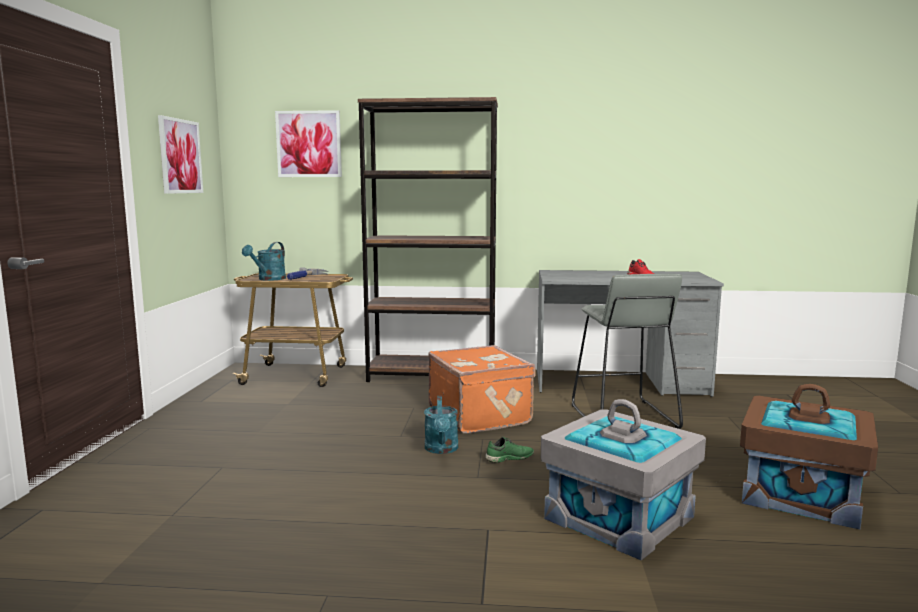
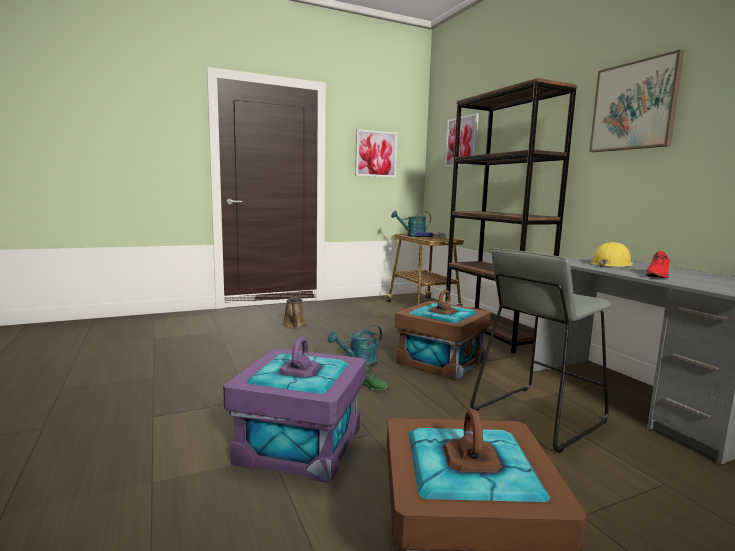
camera: 60 degrees right, 0 degrees up
(244, 455) = (294, 325): none -> brown watering can
(480, 415) = (440, 362): orange suitcase -> brown storage box
(555, 134) = (634, 106): none -> picture
(589, 276) = (611, 265): none -> yellow hard hat
(620, 518) = (301, 445): grey storage box -> purple storage box

